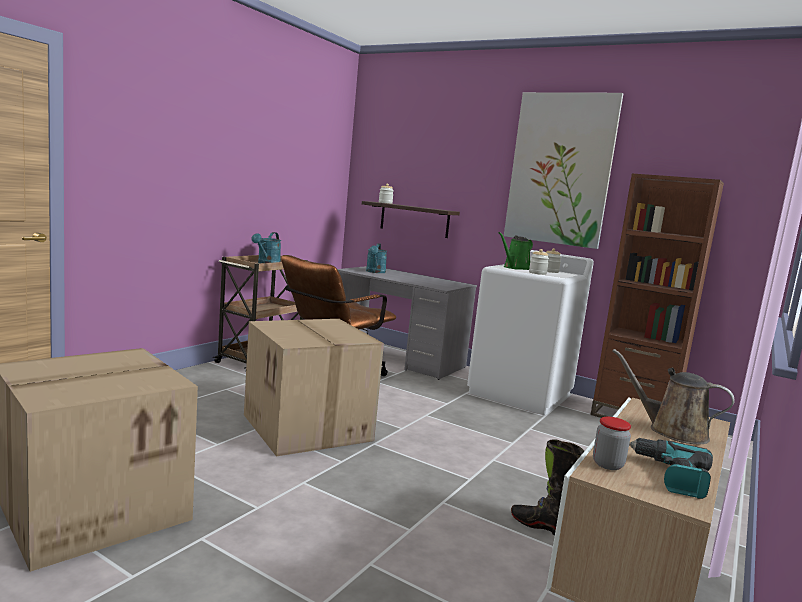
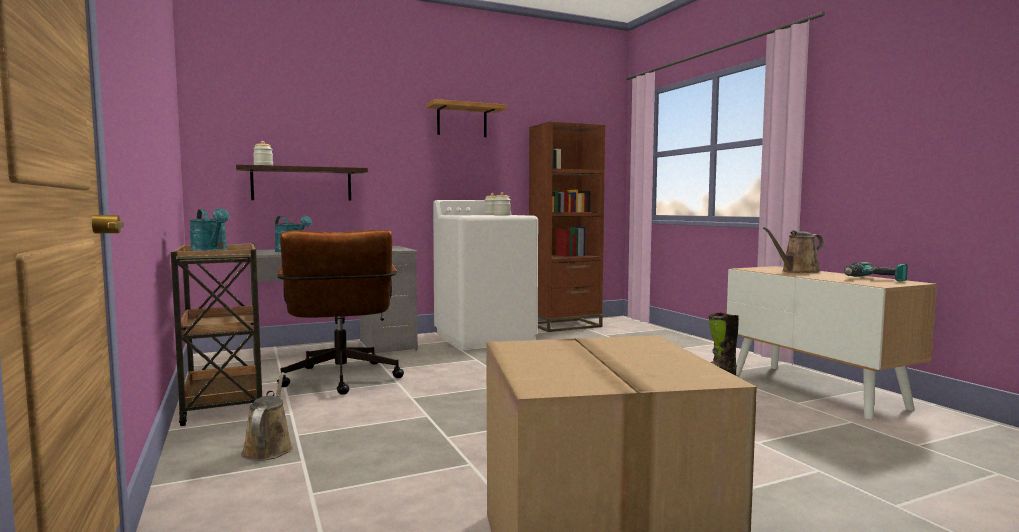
camera: 55 degrees left, 5 degrees down
(200, 388) = (269, 448): none -> brown watering can
(309, 428) = (474, 415): cardboard box -> none
(515, 268) = (472, 215): green watering can -> none
(560, 169) = (462, 121): picture -> shelf
(607, 464) = (863, 282): jar -> none

